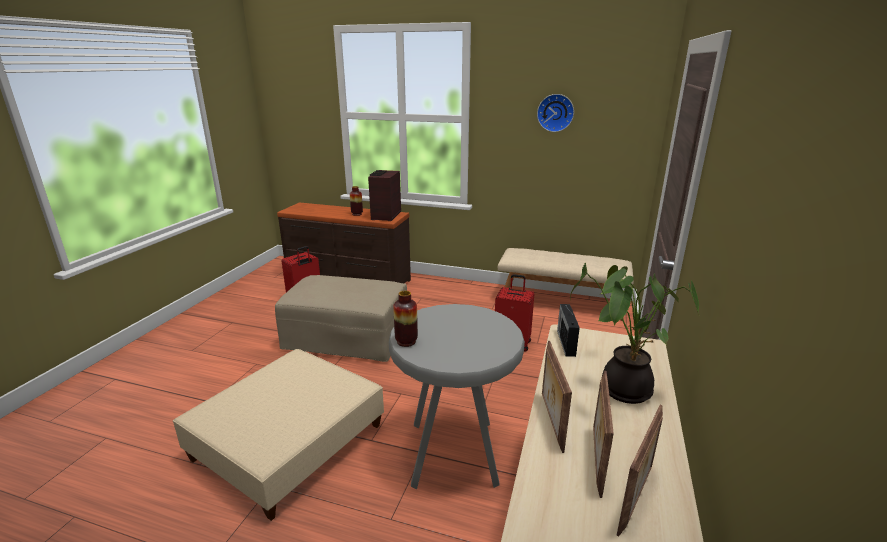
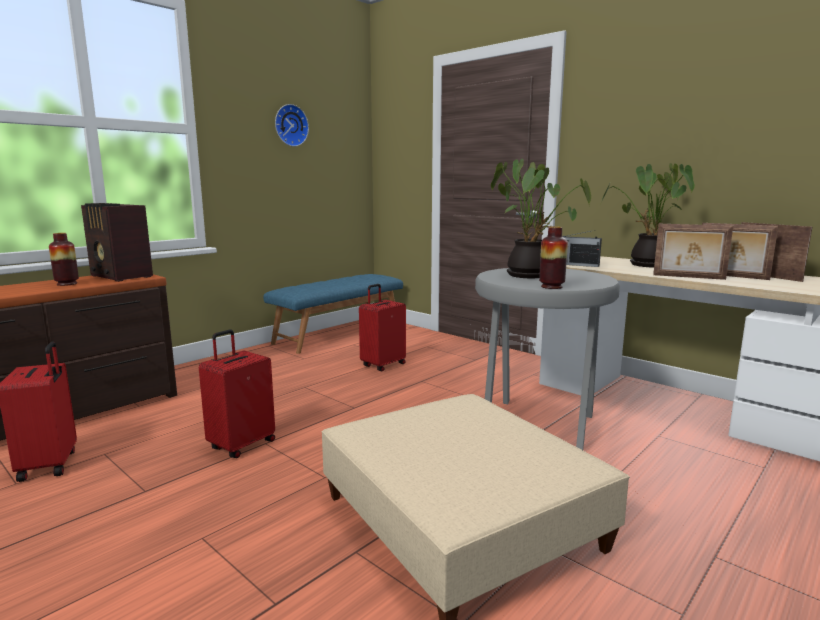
camera: 65 degrees left, 10 degrees down
(347, 338) = (241, 445): beige ottoman -> red suitcase
(460, 326) = (531, 275): none -> potted plant
(561, 302) = (338, 334): beige bench -> blue bench

